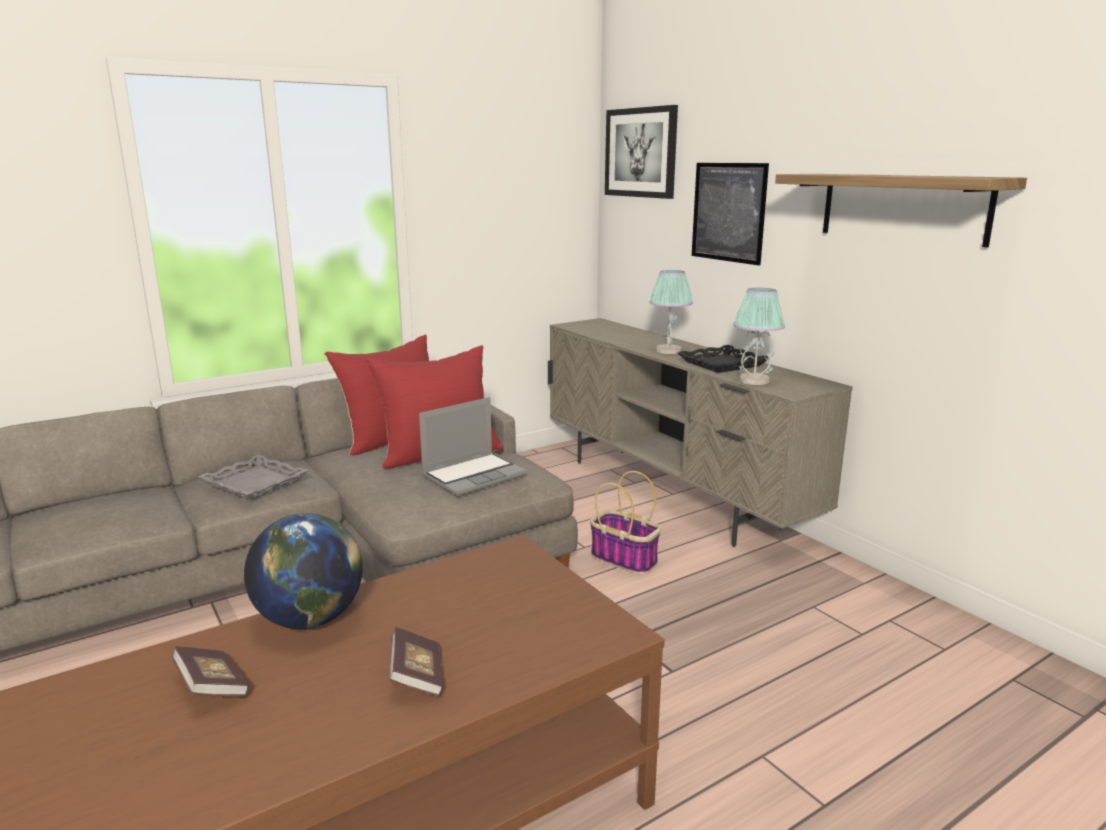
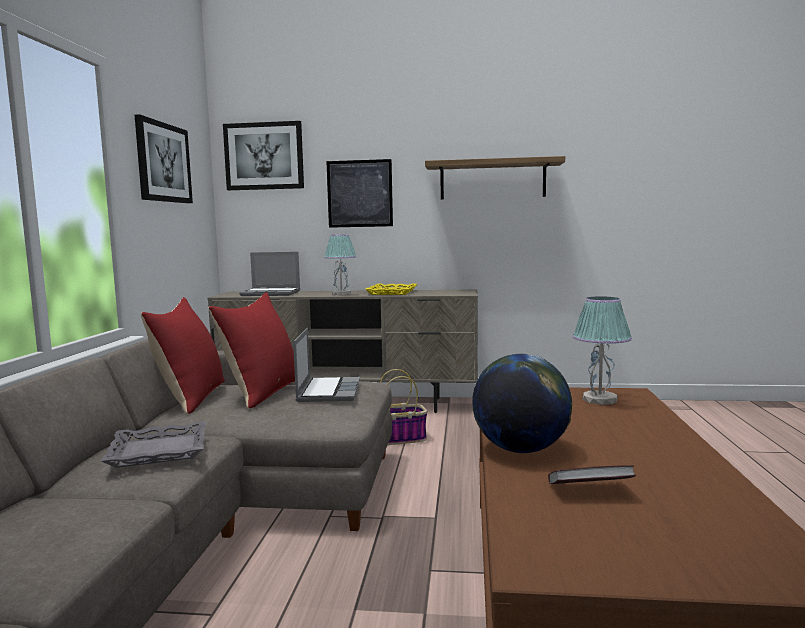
camera: 50 degrees left, 10 degrees down
(417, 676) = (636, 436): book -> none
(493, 173) = (163, 162): none -> picture
(614, 332) = (272, 293): none -> laptop
(722, 364) = (391, 293): black tray -> yellow tray
(753, 381) = (433, 294): table lamp -> table lamp (600, 400)

